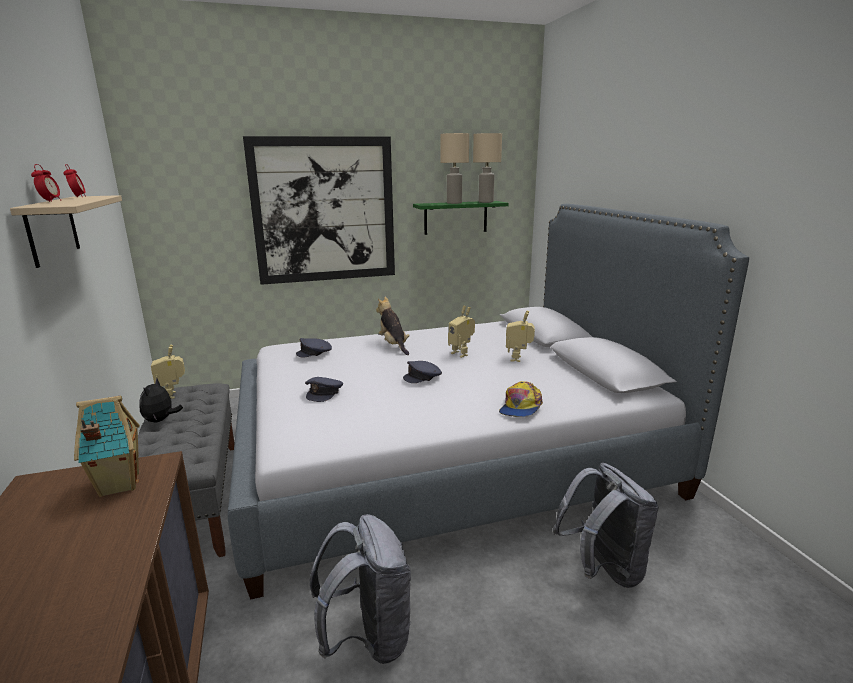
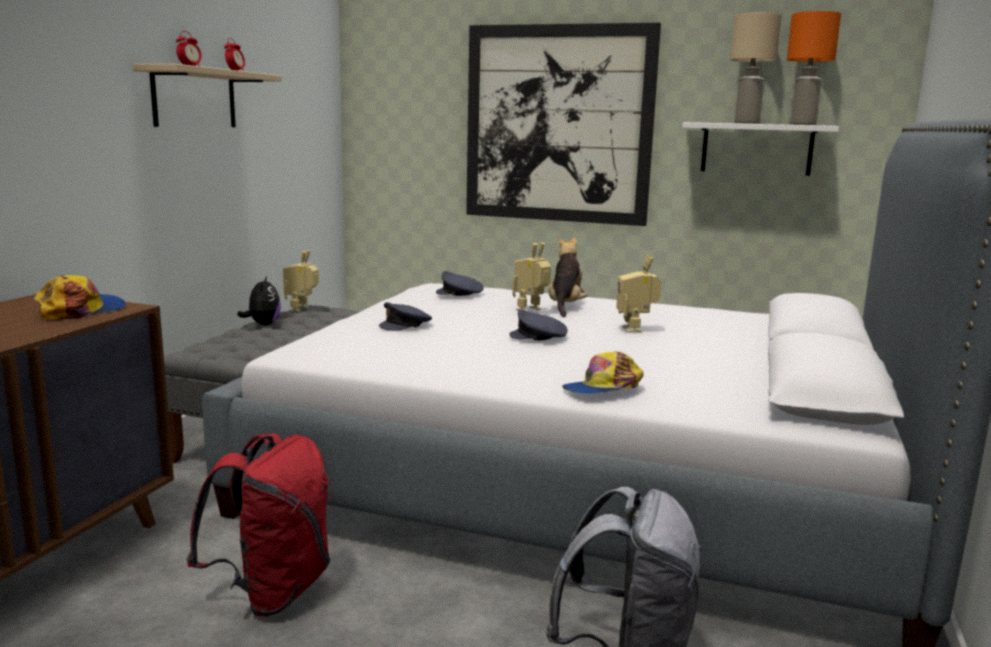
camera: 35 degrees right, 5 degrees down
(118, 485) = (81, 310): toy house -> cap
(161, 420) = (263, 324): plush toy -> plush toy turned 135 degrees clockwise
(368, 638) = (272, 591): grey backpack -> red backpack
(455, 217) = (756, 148): green shelf -> white shelf
(485, 202) = (802, 124): beige table lamp -> orange table lamp
(519, 359) = (710, 350): toy robot -> toy robot (531, 310)

